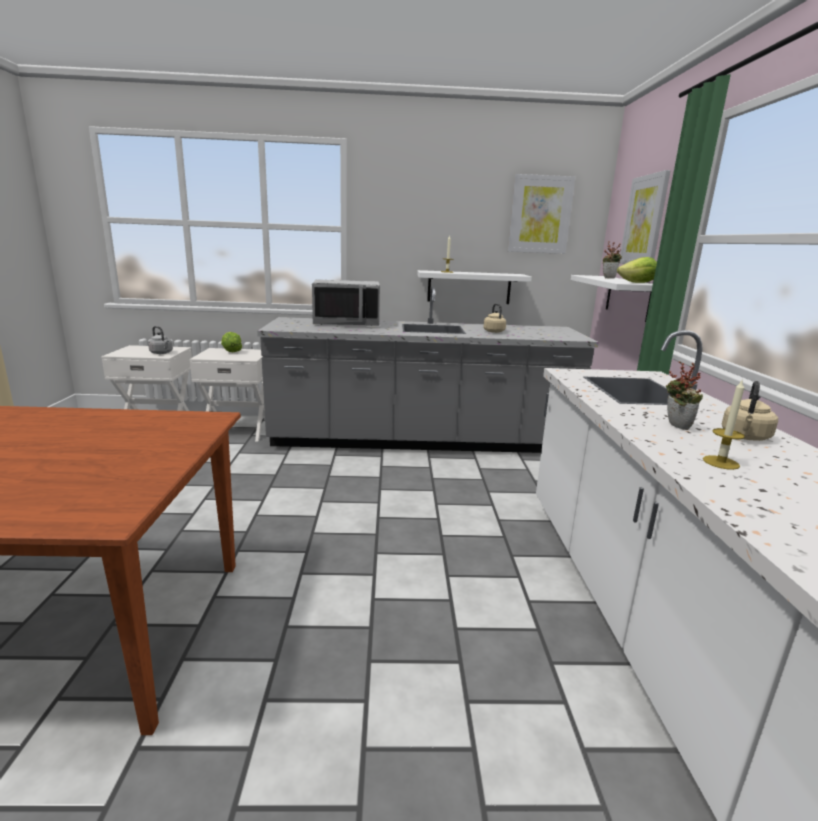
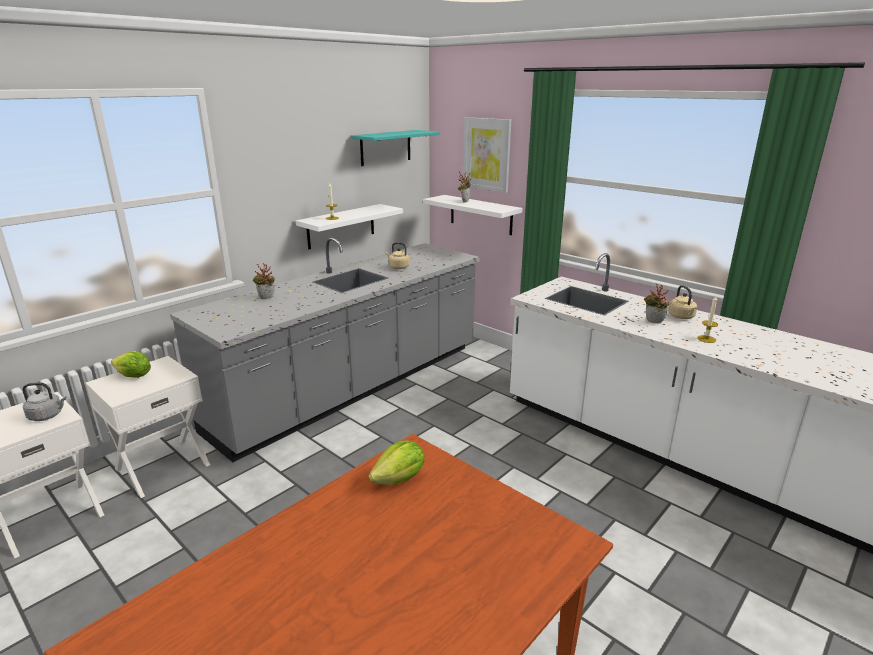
camera: 45 degrees left, 5 degrees up
(347, 323) = (266, 298): grey microwave -> potted plant
(540, 214) = (385, 147): picture -> turquoise shelf
(638, 283) = (506, 208): lettuce -> lettuce (400, 479)

